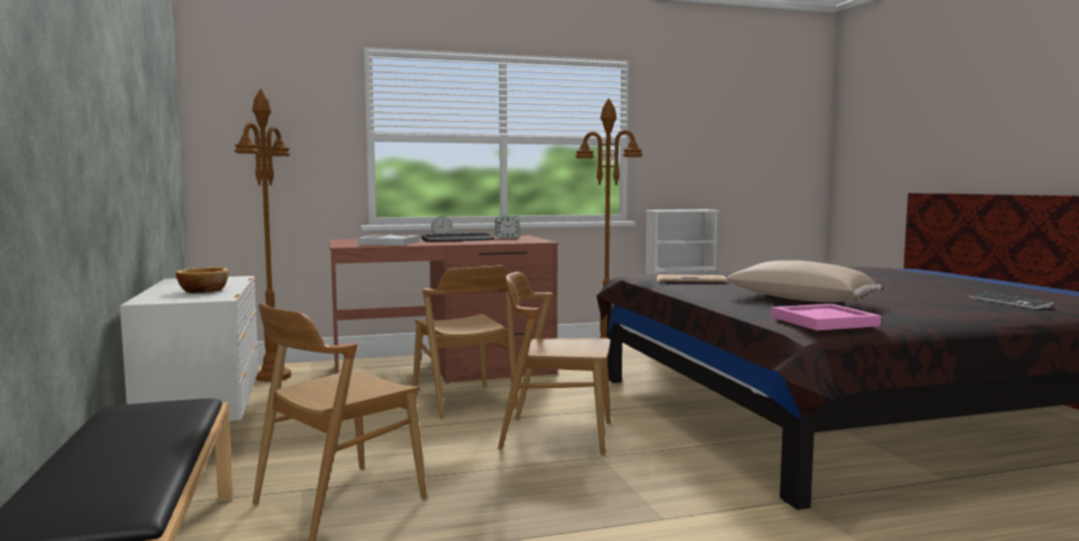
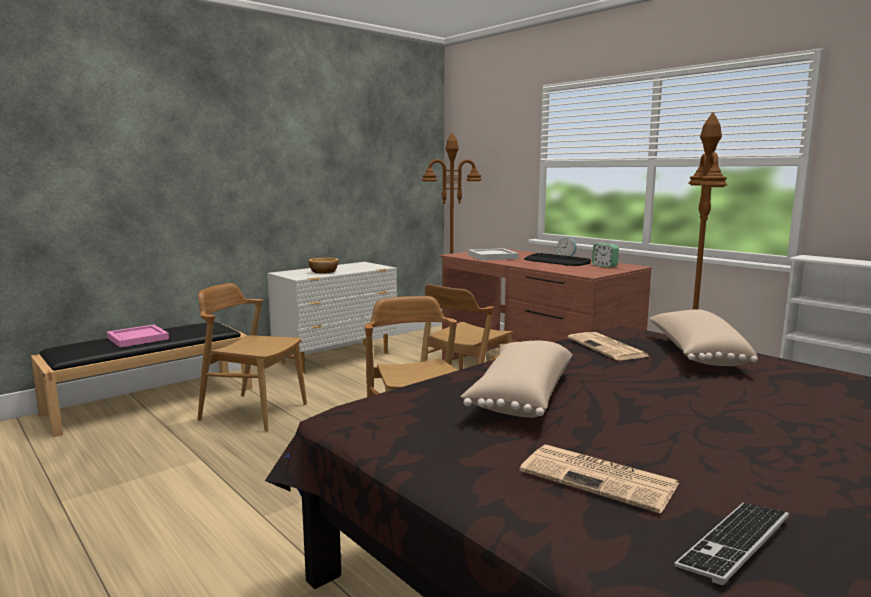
camera: 65 degrees right, 5 degrees up
(722, 274) = (695, 354): none -> beige pillow
(822, 321) = (378, 412): pink tray -> pink tray (138, 338)
(941, 305) = (600, 478): none -> newspaper

